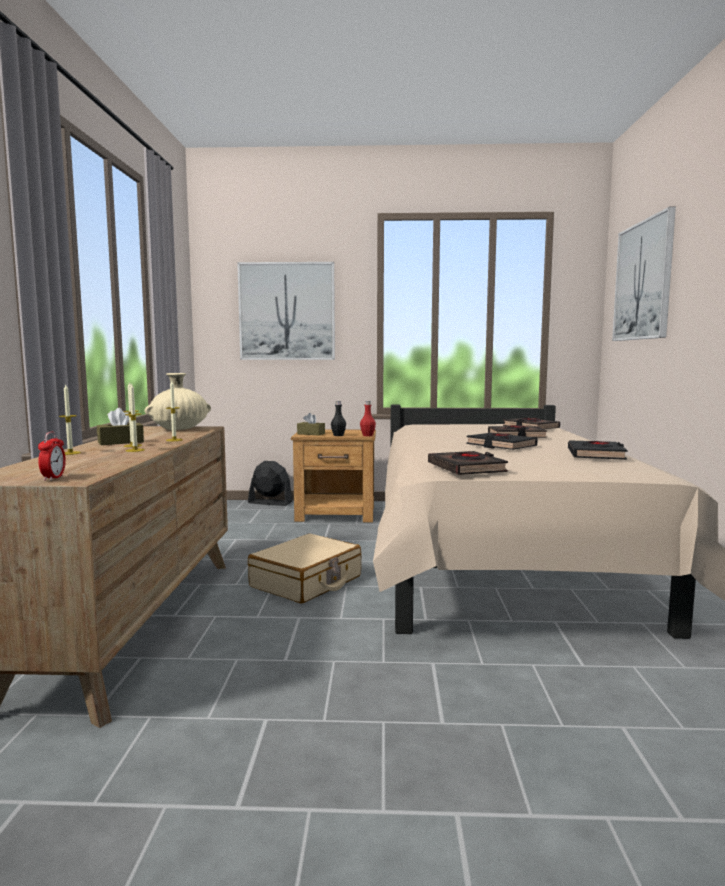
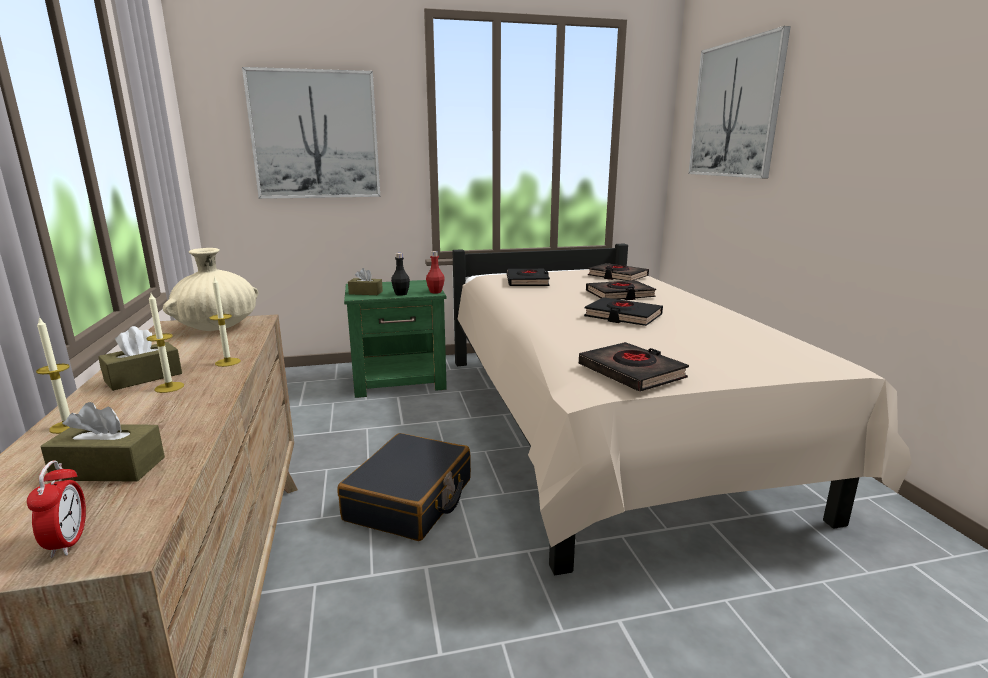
camera: 15 degrees left, 10 degrees up
(84, 464) = (109, 468): none -> brown tissue box
(135, 450) = (180, 403): candle -> none
(270, 502) = (313, 369): black fan -> none
(307, 582) = (410, 500): beige suitcase -> black suitcase
(337, 514) = (400, 380): brown nightstand -> green nightstand
(596, 455) = (738, 328): black book -> black book (527, 281)

